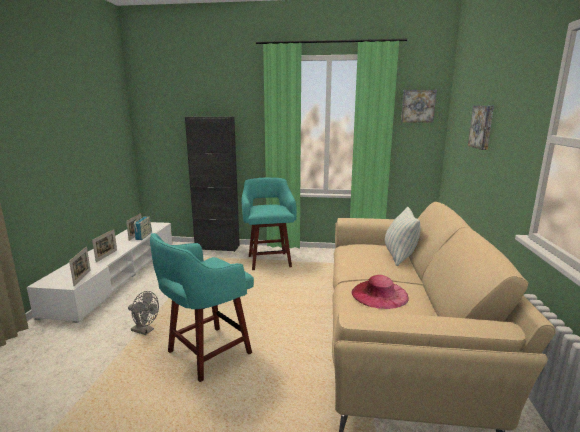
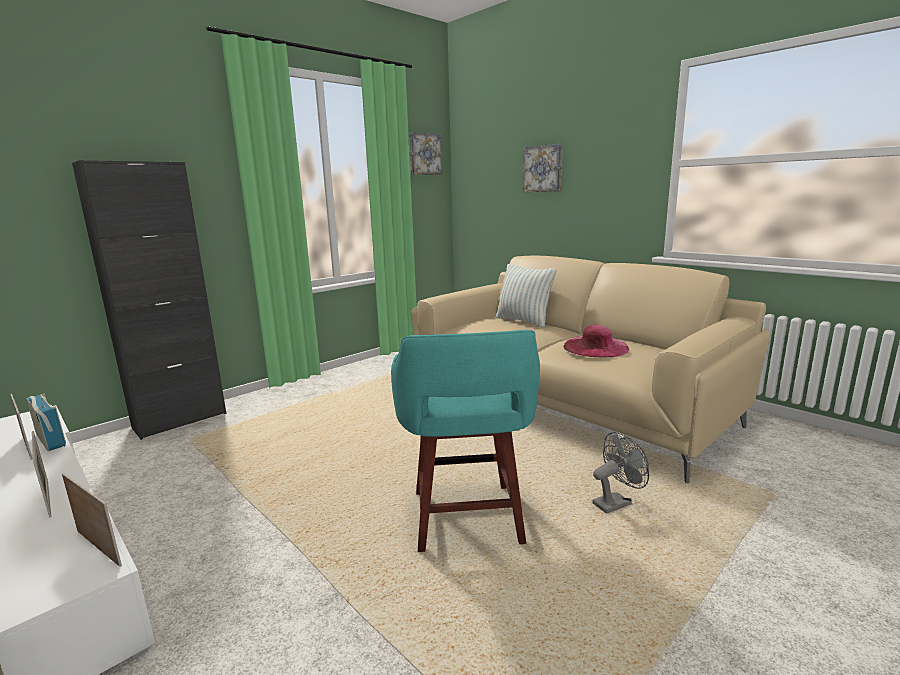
camera: 50 degrees left, 0 degrees up
(145, 331) = (325, 561): grey fan -> grey fan (616, 502)
(269, 260) = (306, 402): turquoise stool -> none

